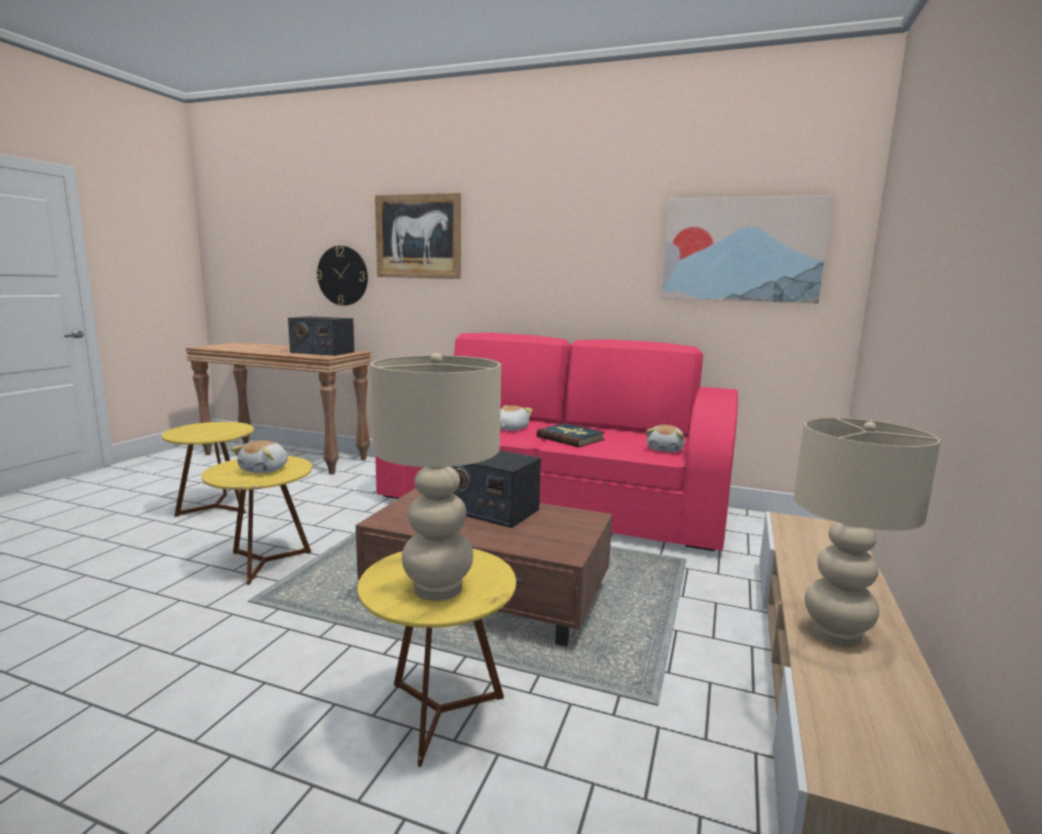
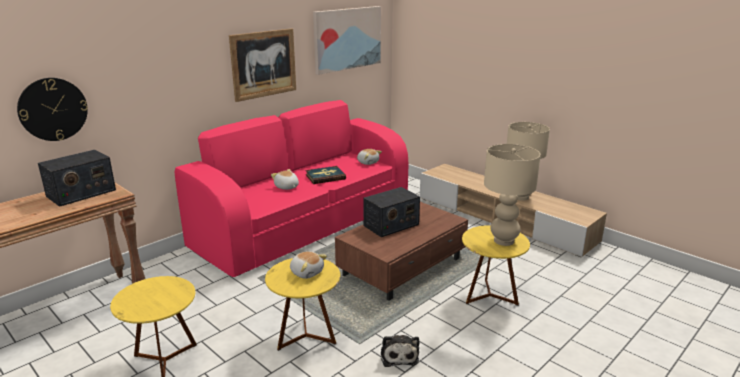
camera: 65 degrees left, 10 degrees up
(217, 640) = (399, 355): none -> plush toy
(418, 236) = (137, 56): picture -> picture (263, 64)

